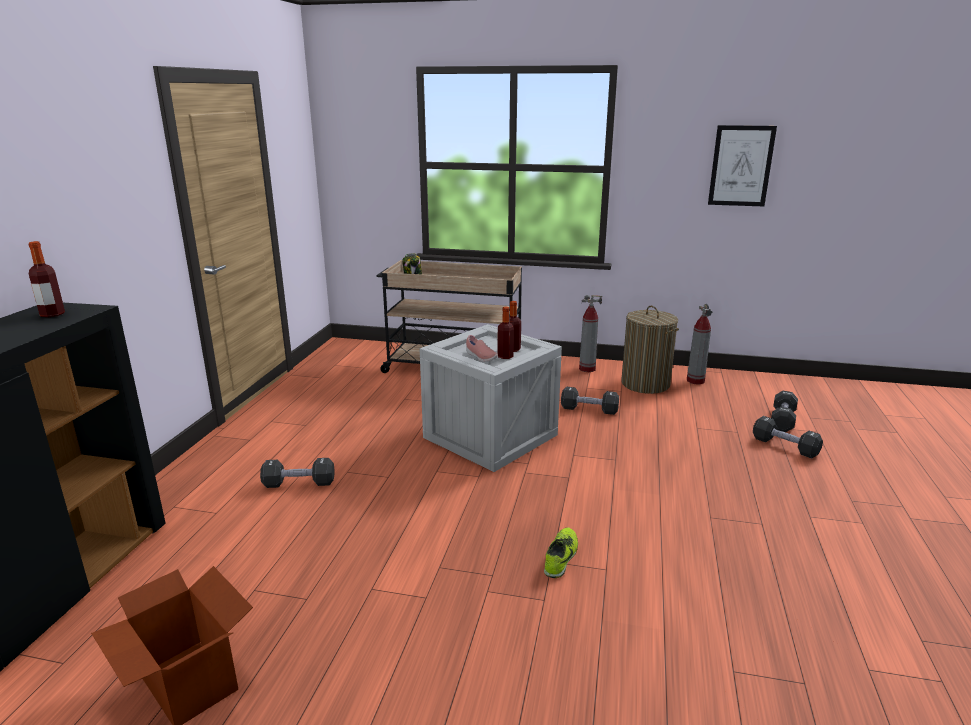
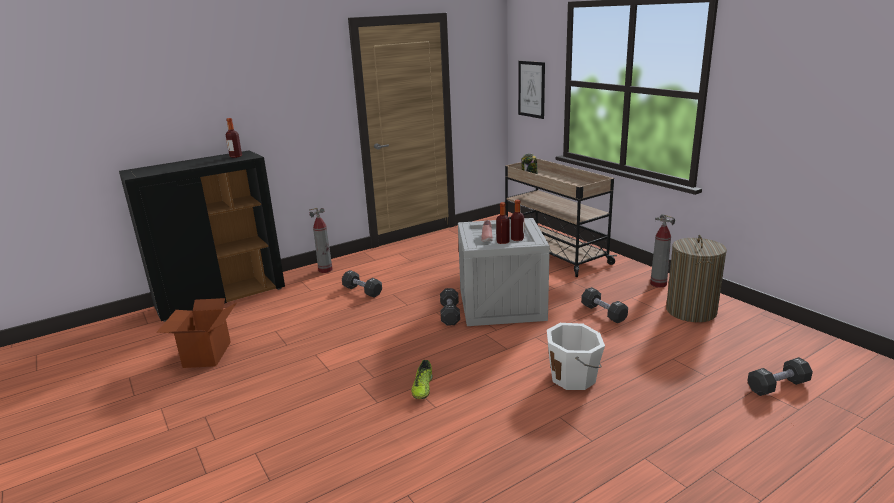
camera: 45 degrees right, 0 degrees up
(561, 557) = (422, 388): shoe -> shoe turned 120 degrees clockwise
(662, 477) = (574, 377): none -> white bucket
(695, 381) = (748, 324): fire extinguisher -> fire extinguisher (325, 270)
(741, 166) = (835, 102): picture -> picture (531, 89)
(784, 446) = (732, 405): black dumbbell -> black dumbbell (450, 314)

